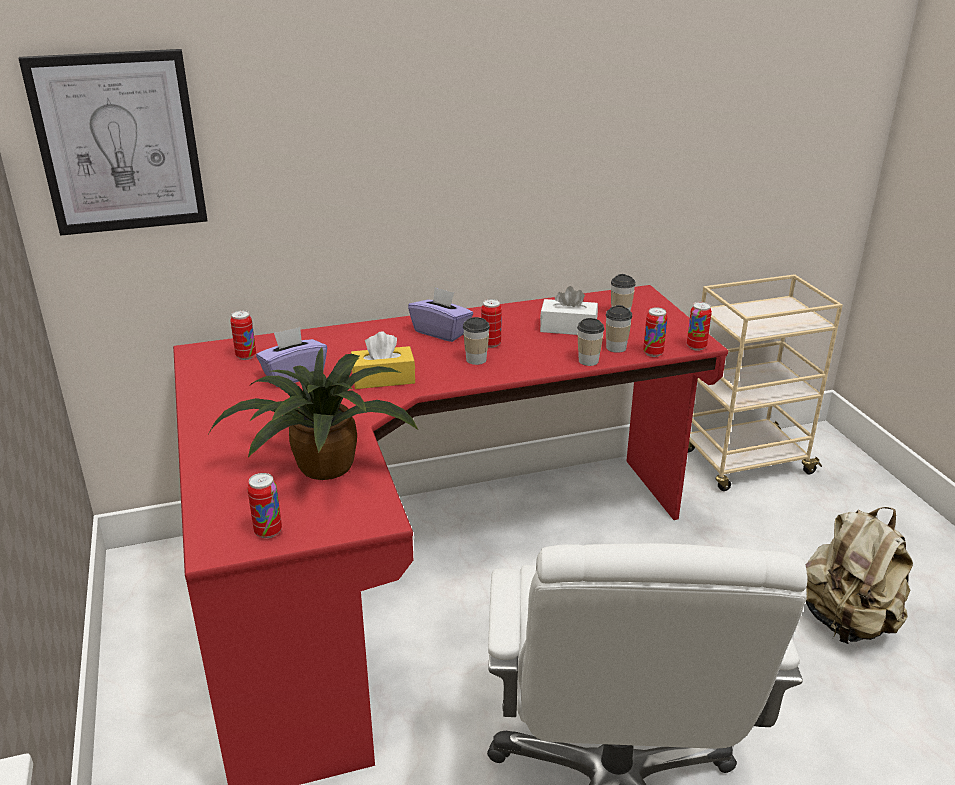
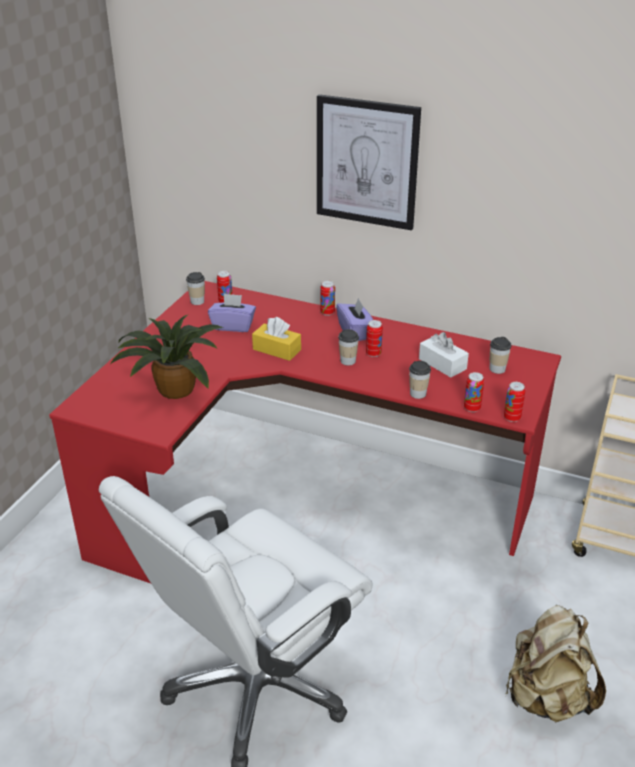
camera: 40 degrees right, 5 degrees up
(119, 143) = (182, 142): picture -> picture (367, 162)
(268, 531) = (105, 411): can -> can (327, 313)
(616, 348) = (452, 393): cup -> cup (197, 301)

